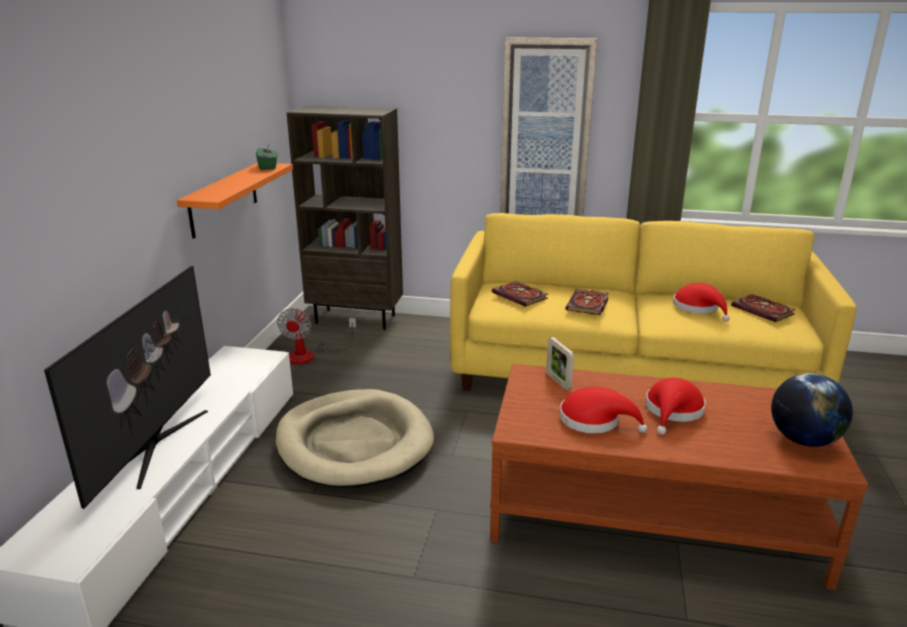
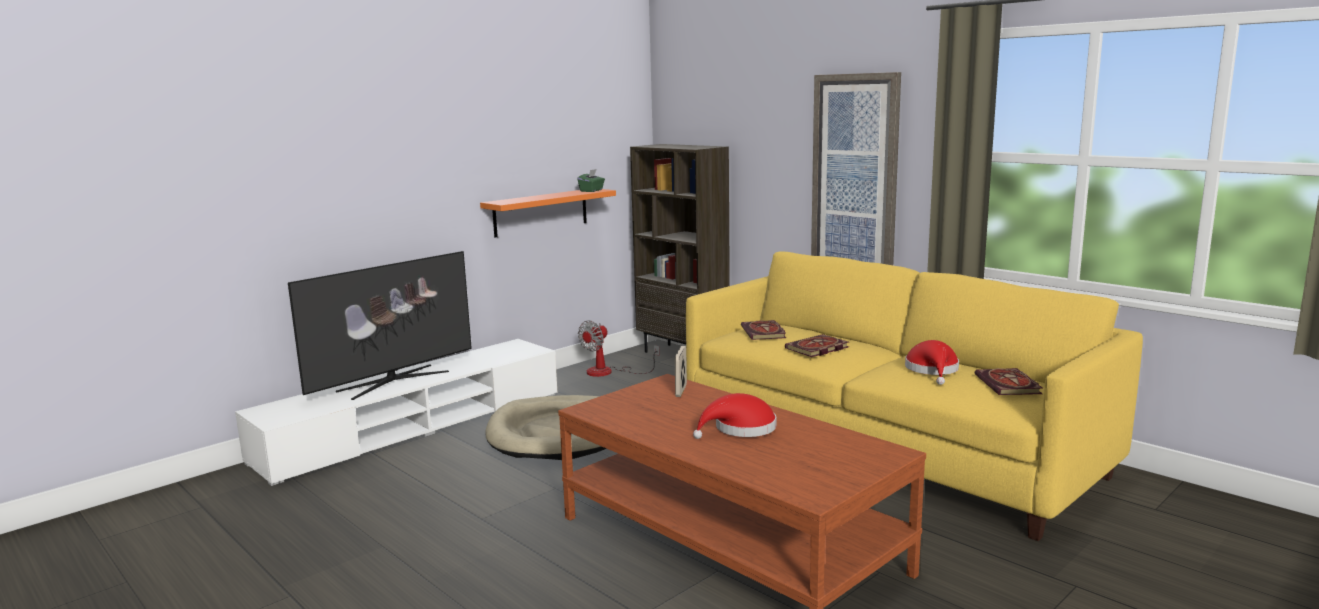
camera: 35 degrees right, 10 degrees down
(594, 420) = (659, 418): red hat -> none
(803, 440) = (823, 475): globe -> none

